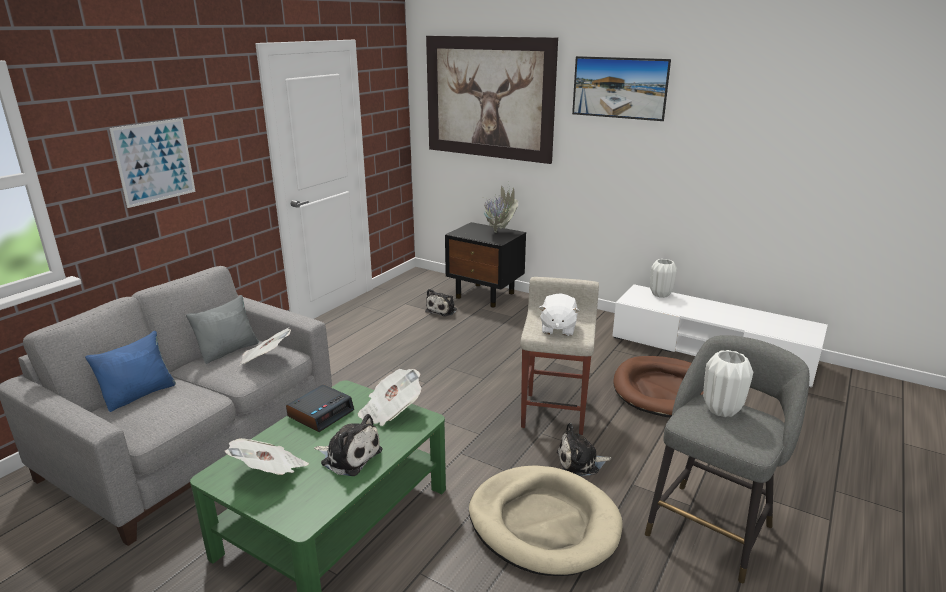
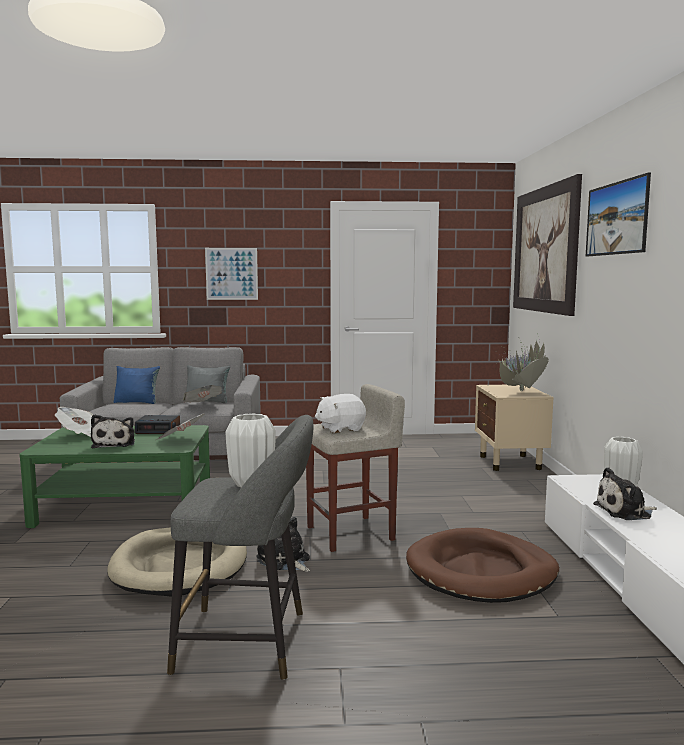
camera: 55 degrees right, 15 degrees down
(442, 310) = (448, 458): plush toy -> plush toy (625, 511)
(486, 295) = (510, 463): black nightstand -> beige nightstand

